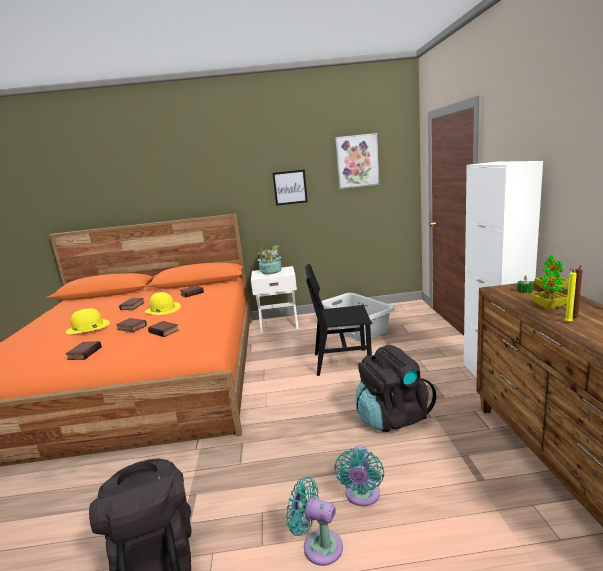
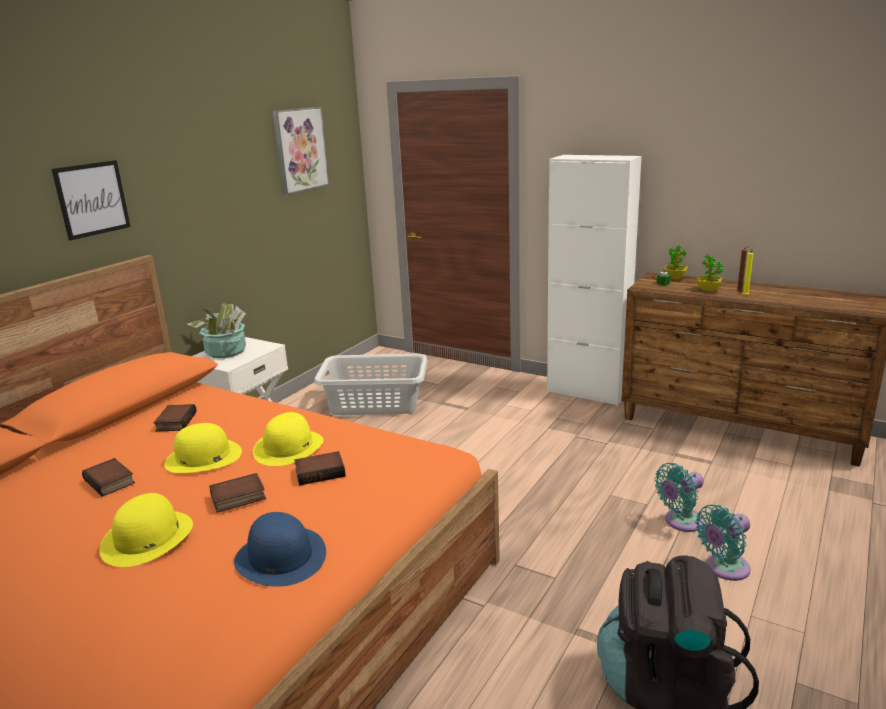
camera: 55 degrees left, 5 degrees up
(84, 353) = (280, 557): book -> blue hat
(184, 317) = (288, 447): none -> yellow hat
(290, 187) = (220, 197): picture -> picture (92, 199)
(342, 361) = (435, 441): black chair -> none
(362, 496) = (680, 522): turquoise fan -> turquoise fan turned 105 degrees clockwise
(392, 417) = (584, 460): black backpack -> none

